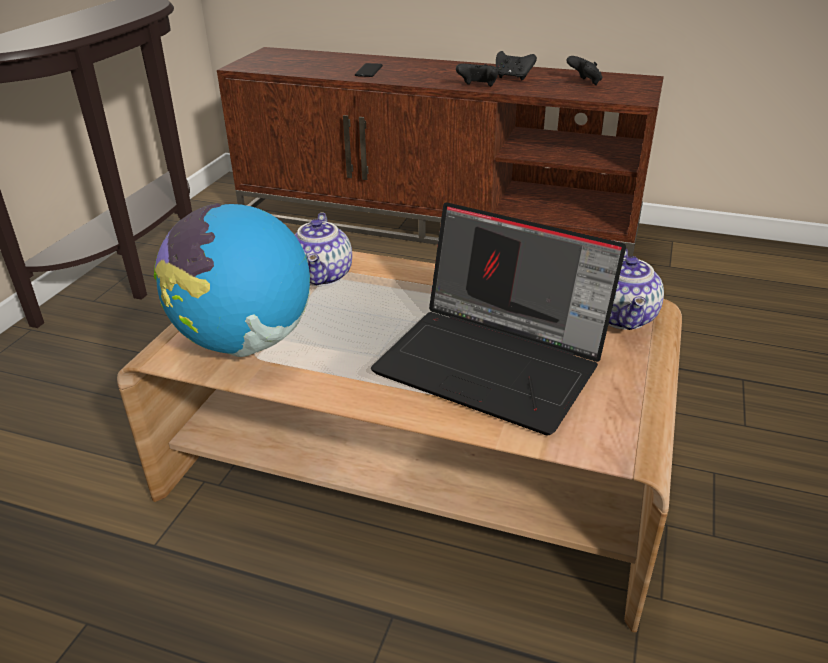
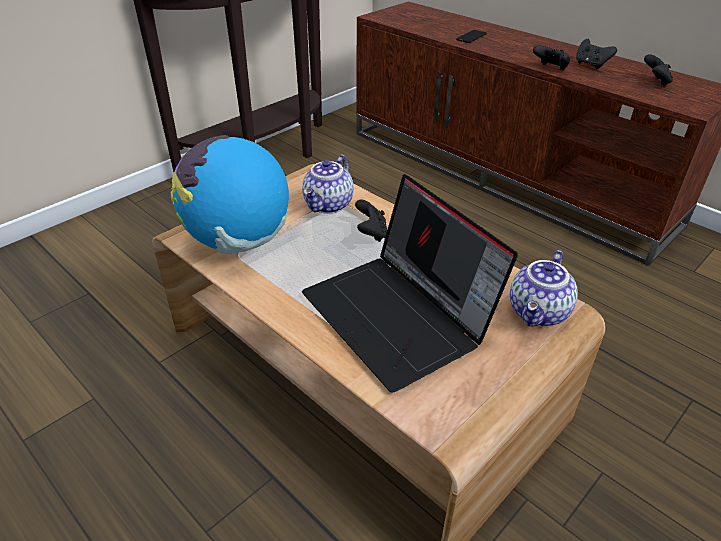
camera: 25 degrees right, 5 degrees up
(396, 292) = (371, 233): none -> black game controller

